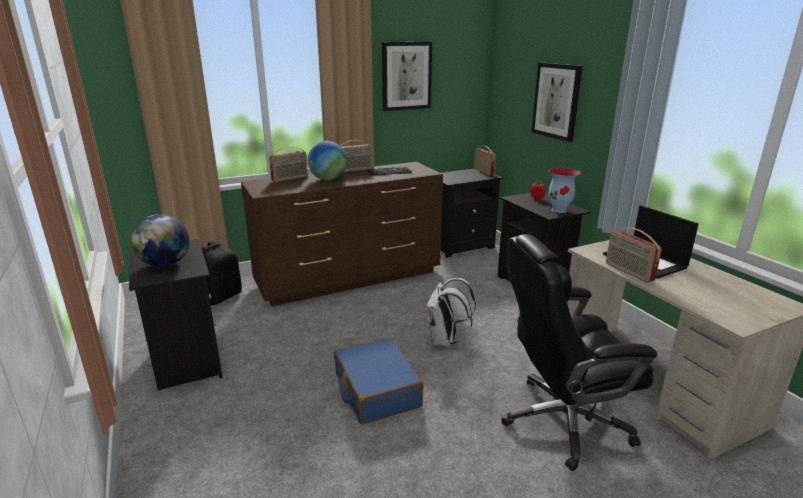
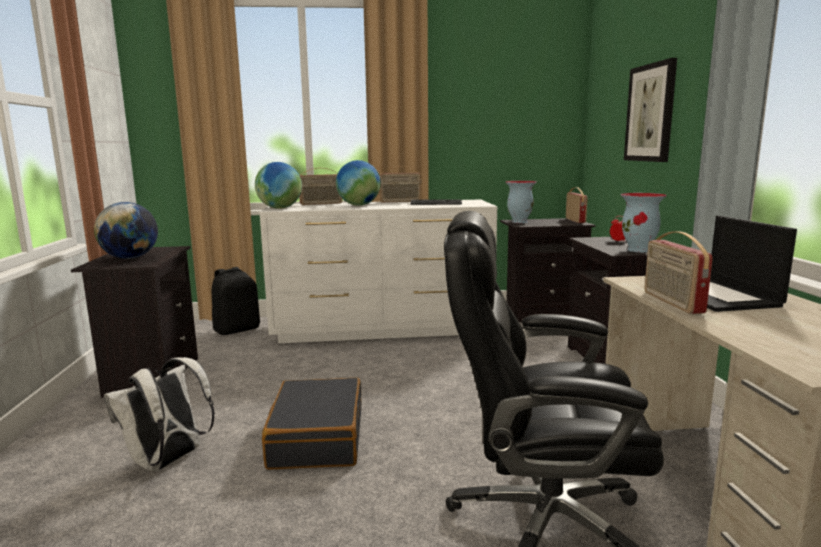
camera: 20 degrees right, 10 degrees down
(263, 190) = (280, 208): none -> globe
(350, 278) = (383, 329): brown dresser -> white dresser
(376, 390) = (316, 438): blue suitcase -> black suitcase
(406, 76) = (475, 100): picture -> none
(444, 177) = (519, 222): none -> vase
(445, 341) = (445, 402): white backpack -> white backpack (168, 461)

